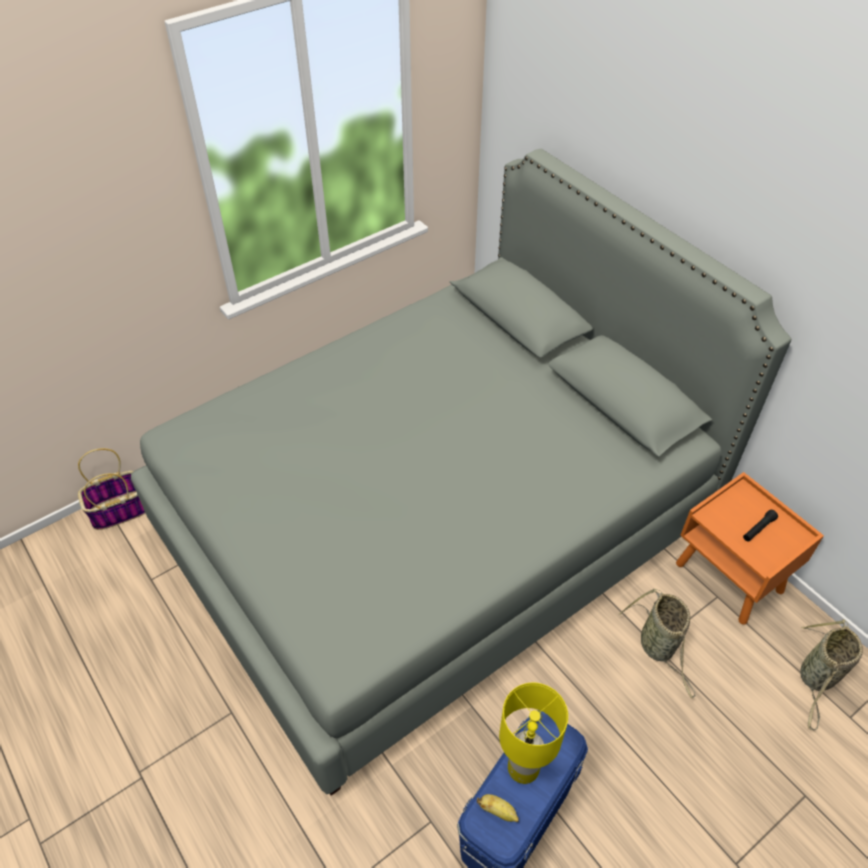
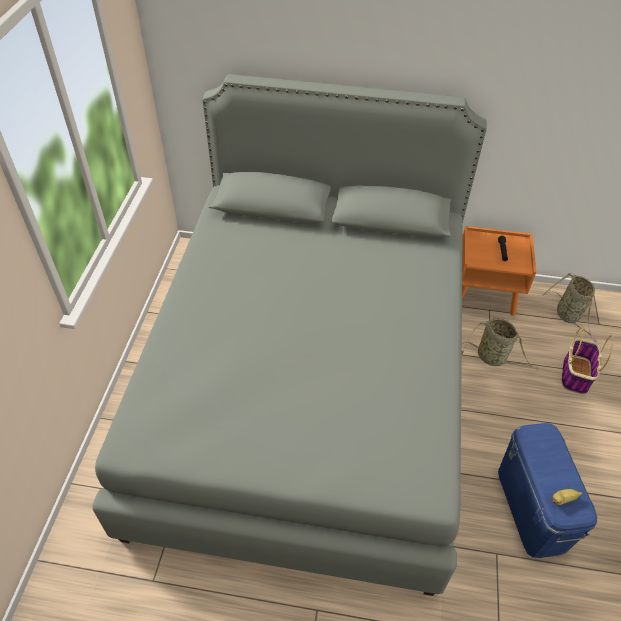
camera: 45 degrees left, 0 degrees up
(120, 510) = (66, 555): basket -> basket (575, 374)
(523, 767) = (546, 465): yellow table lamp -> none

